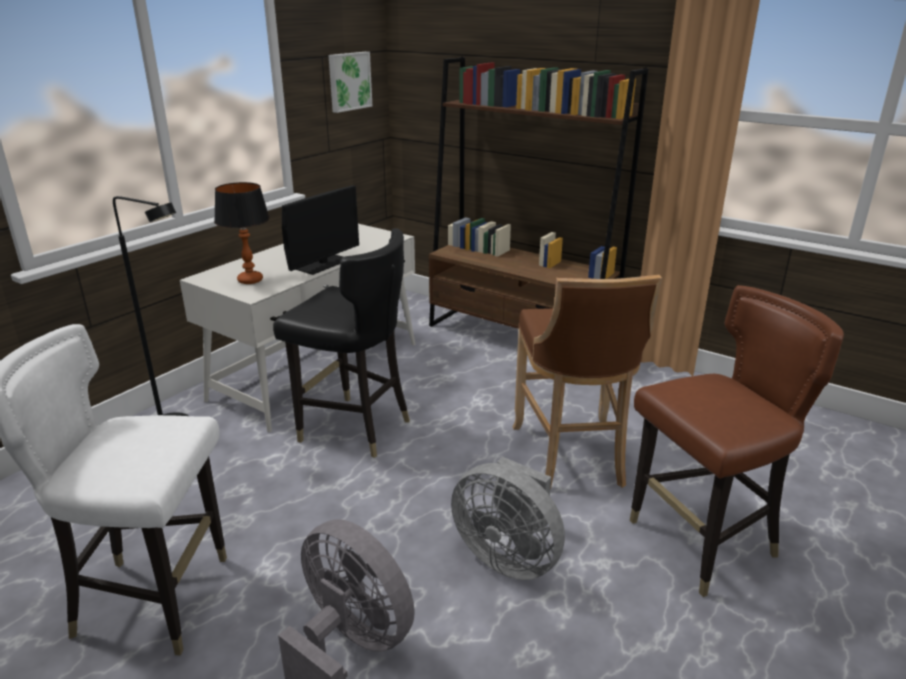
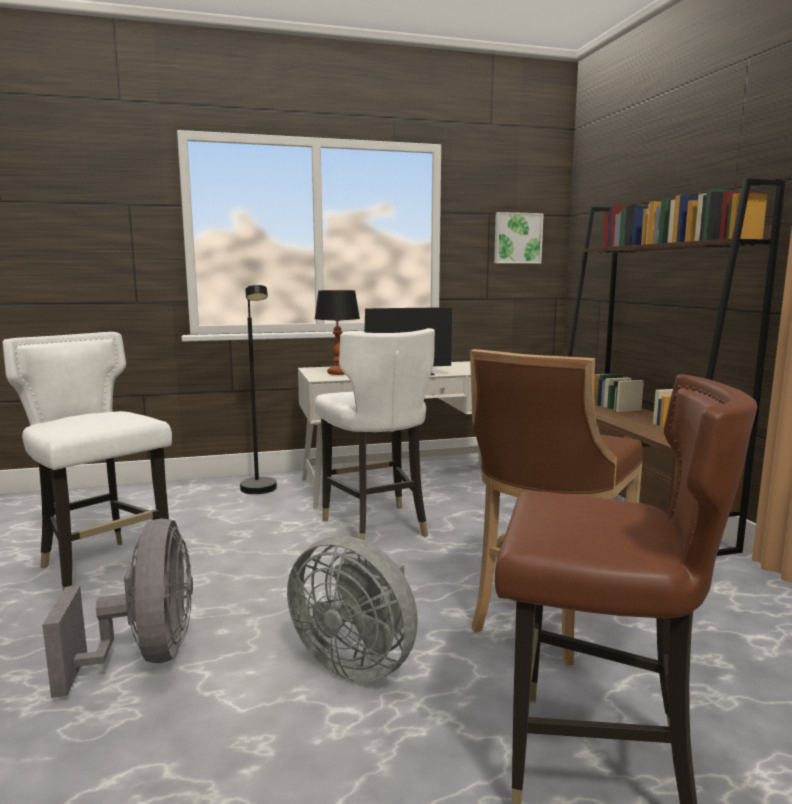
camera: 40 degrees right, 15 degrees down
(354, 428) = (375, 526): black chair -> white chair
(508, 556) = (357, 662): grey fan -> grey fan turned 45 degrees counterclockwise

